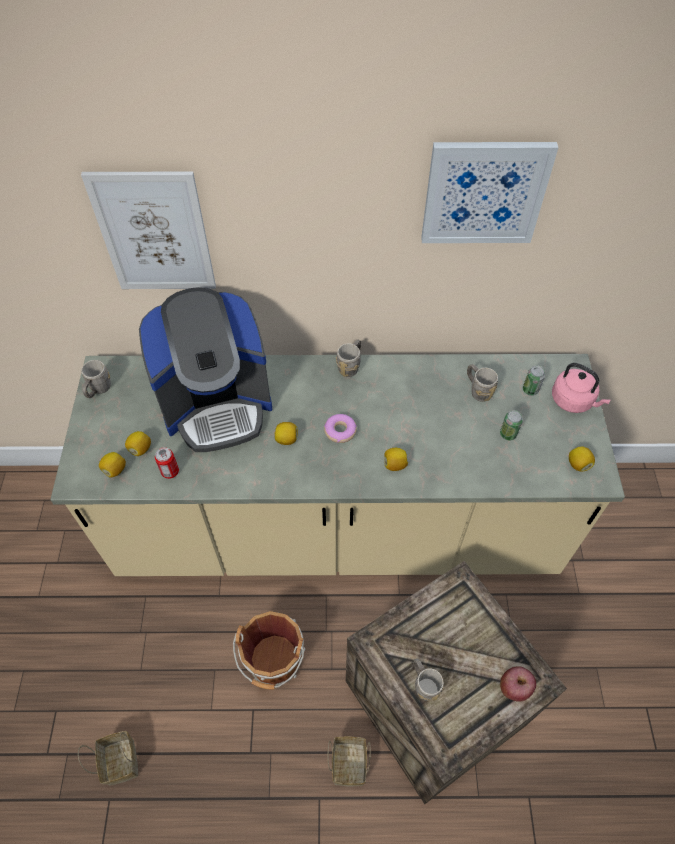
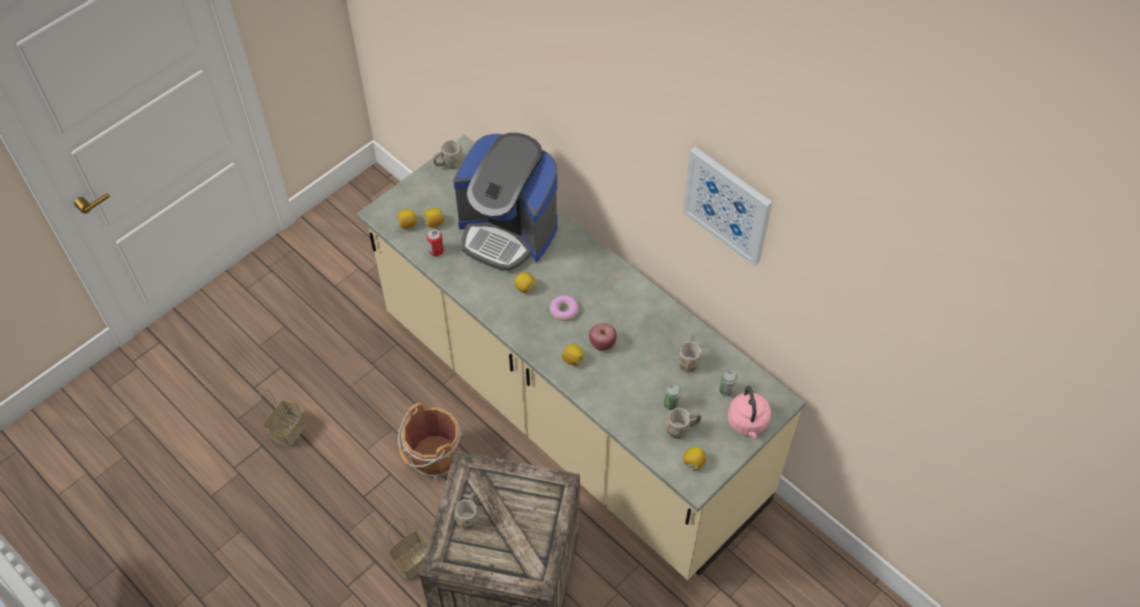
camera: 45 degrees right, 0 degrees up
(154, 233) = (526, 85): picture -> none
(350, 366) = (622, 273): grey mug -> grey mug (682, 429)
(514, 688) = (519, 569): apple -> apple (602, 343)

